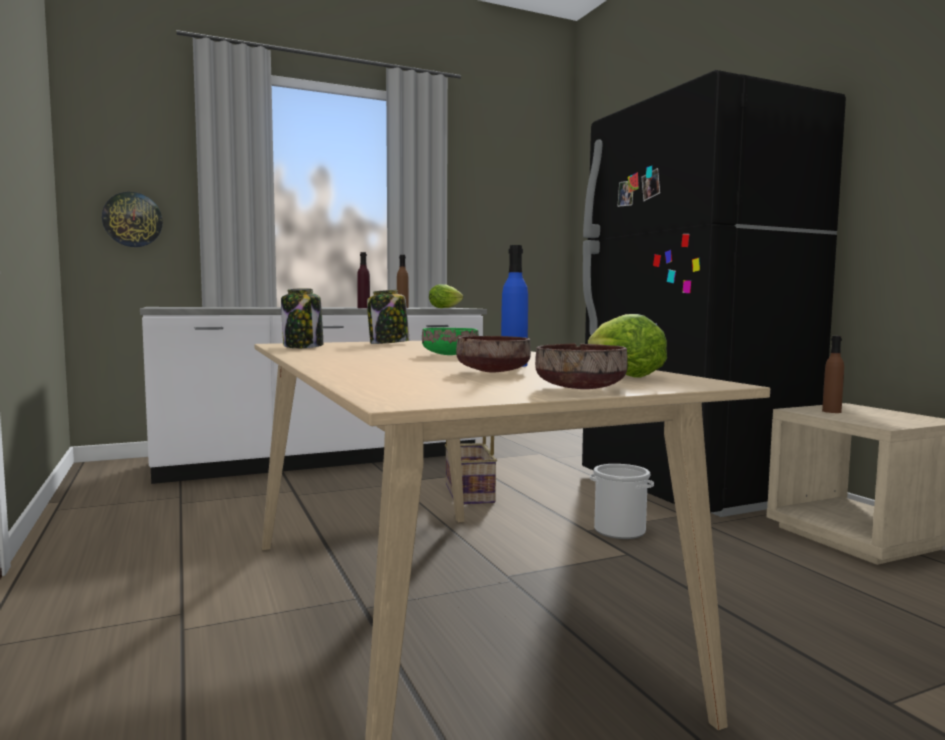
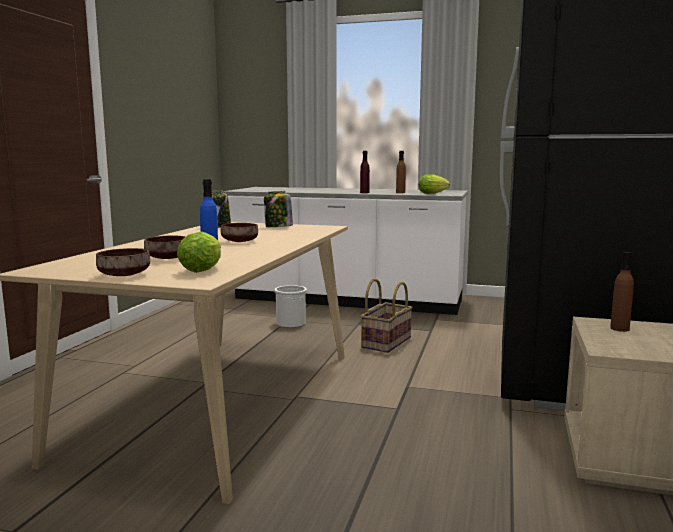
camera: 40 degrees right, 5 degrees up
(132, 219) = (255, 129): wall clock -> none
(451, 355) = (240, 241): green bowl -> brown bowl
(620, 531) = (430, 393): bucket -> bucket (291, 324)

